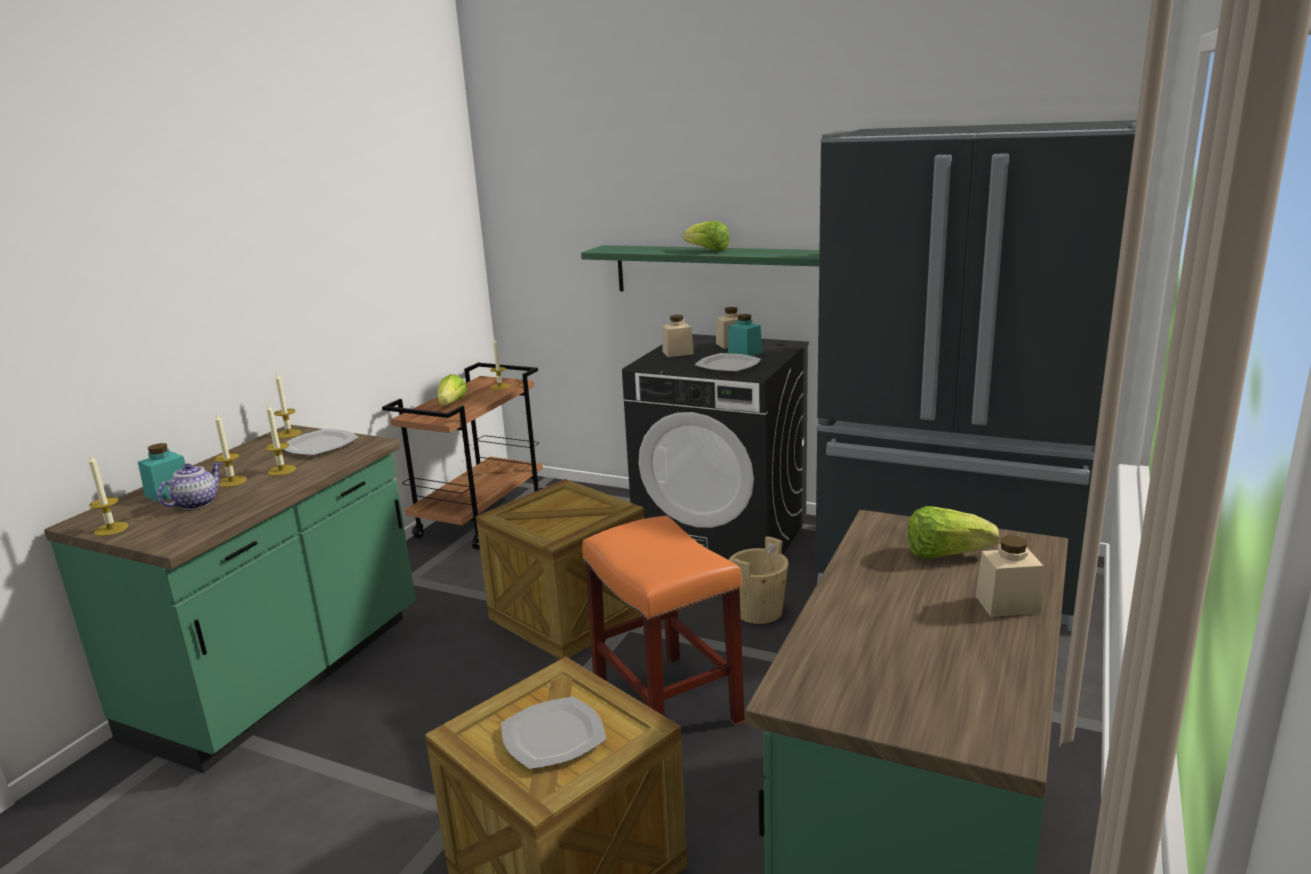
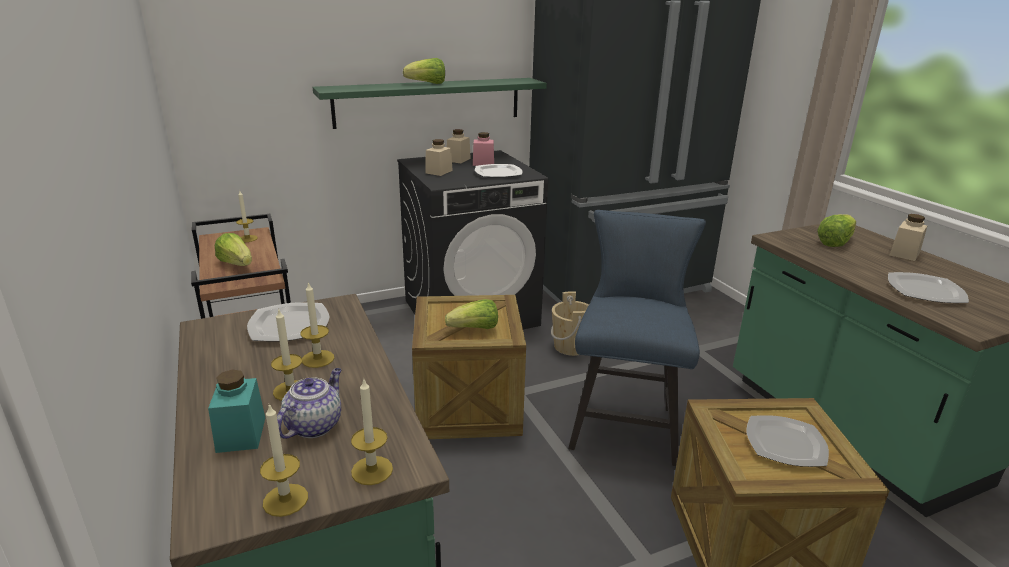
camera: 50 degrees left, 5 degrees up
(197, 503) = (314, 425): teapot -> teapot turned 45 degrees clockwise
(289, 434) = (215, 329): candle -> candle (372, 470)
(547, 522) = (475, 329): none -> lettuce
(668, 704) = (625, 422): orange stool -> blue chair
(744, 352) = (483, 163): turquoise jar -> pink jar
(869, 644) = (925, 291): none -> plate

